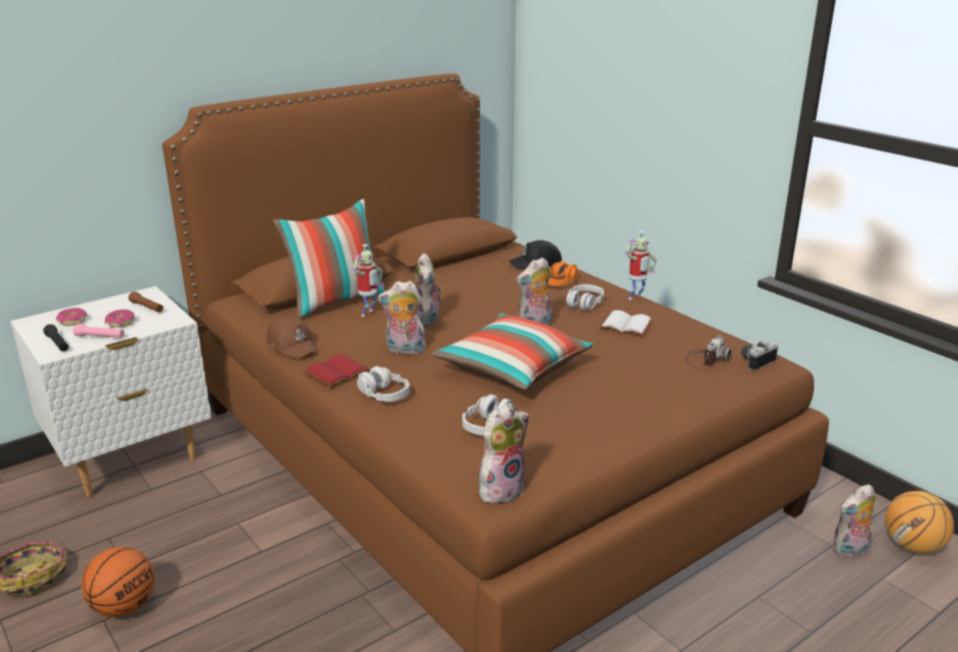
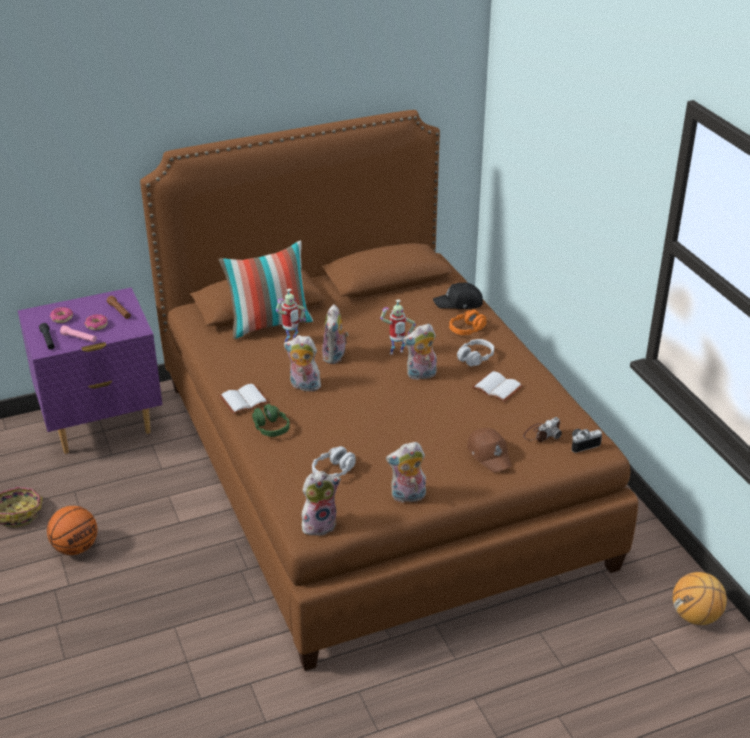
camera: 15 degrees right, 10 degrees up
(131, 460) = (102, 425): white nightstand -> purple nightstand
(292, 346) = (220, 367): brown cap -> brown cap (489, 454)
(336, 372) = (244, 399): red book -> white book
(383, 394) = (271, 427): grey headphones -> green headphones
(513, 368) = (379, 419): pillow -> none
(636, 298) = (524, 358): toy robot -> toy robot (397, 353)
(850, 550) = (639, 609): plush toy -> plush toy (407, 497)

